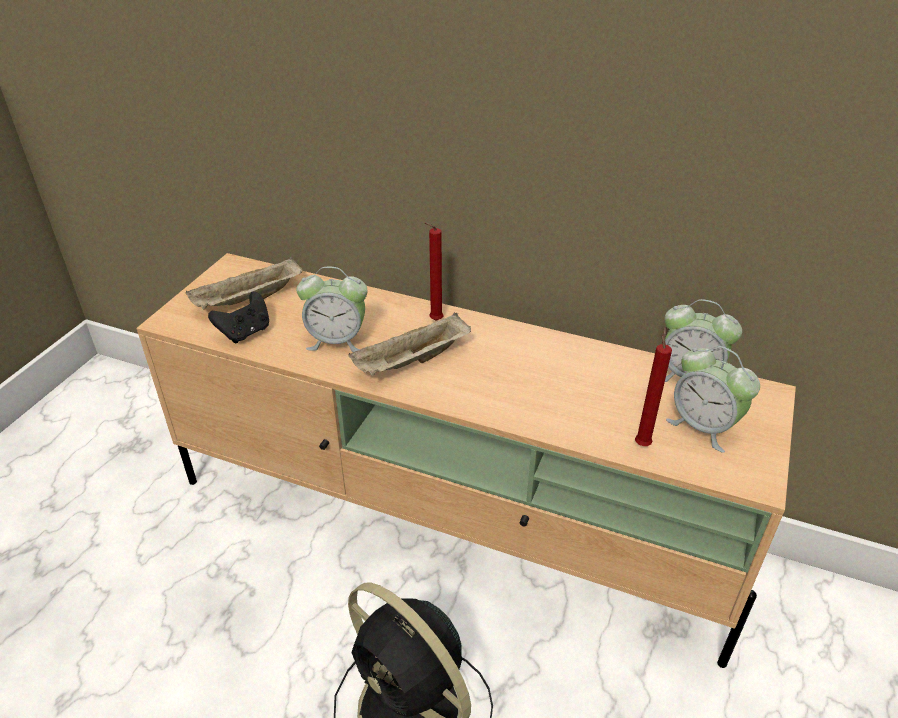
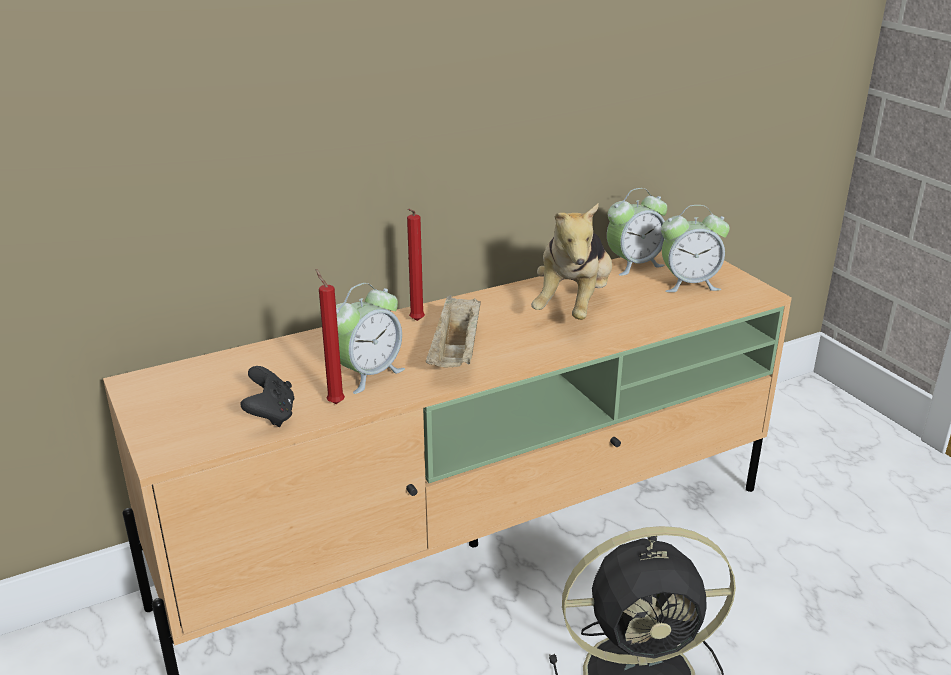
camera: 50 degrees left, 10 degrees down
(248, 301) = (219, 395): beige tray -> none
(563, 381) = (573, 306): none -> plush toy
(642, 443) = (678, 309): red candle -> red candle (334, 402)

